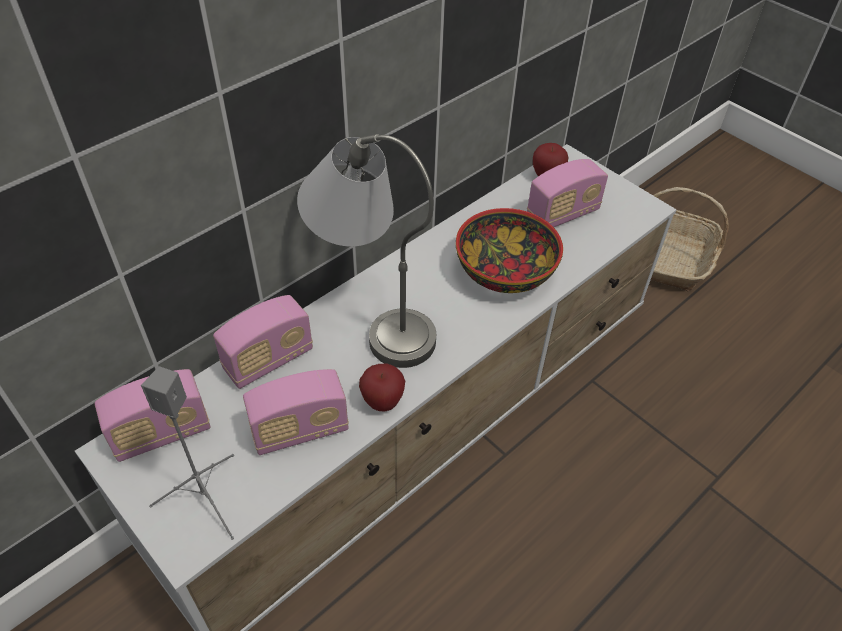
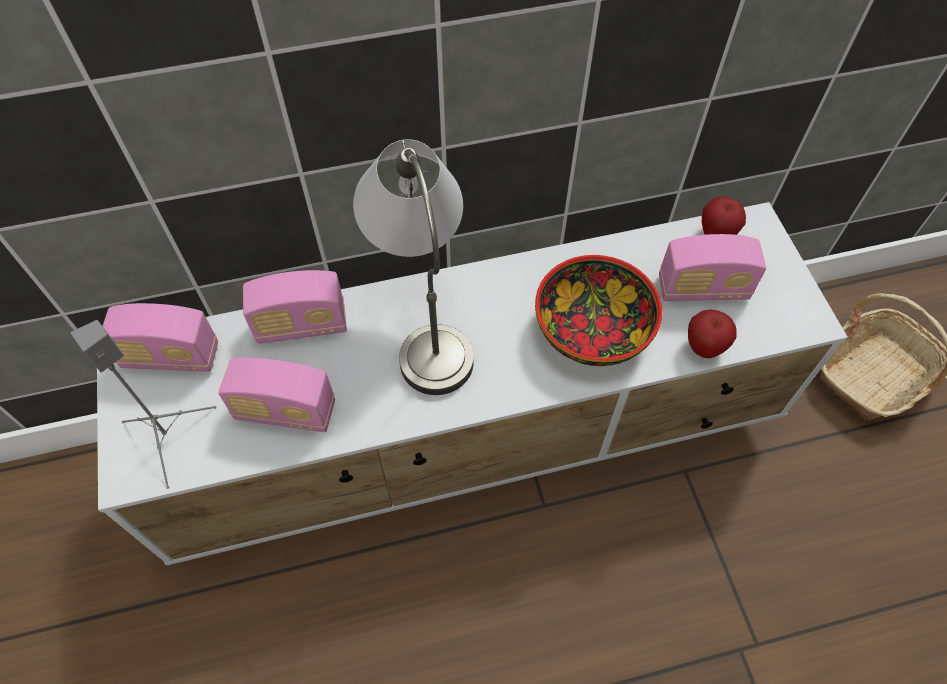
camera: 30 degrees right, 10 degrees up
(382, 402) = (376, 419): apple -> apple (703, 347)

